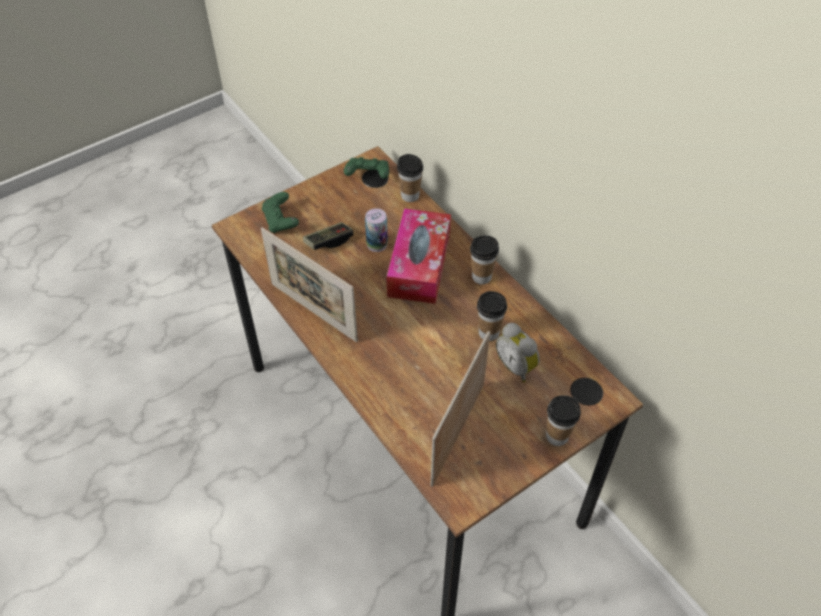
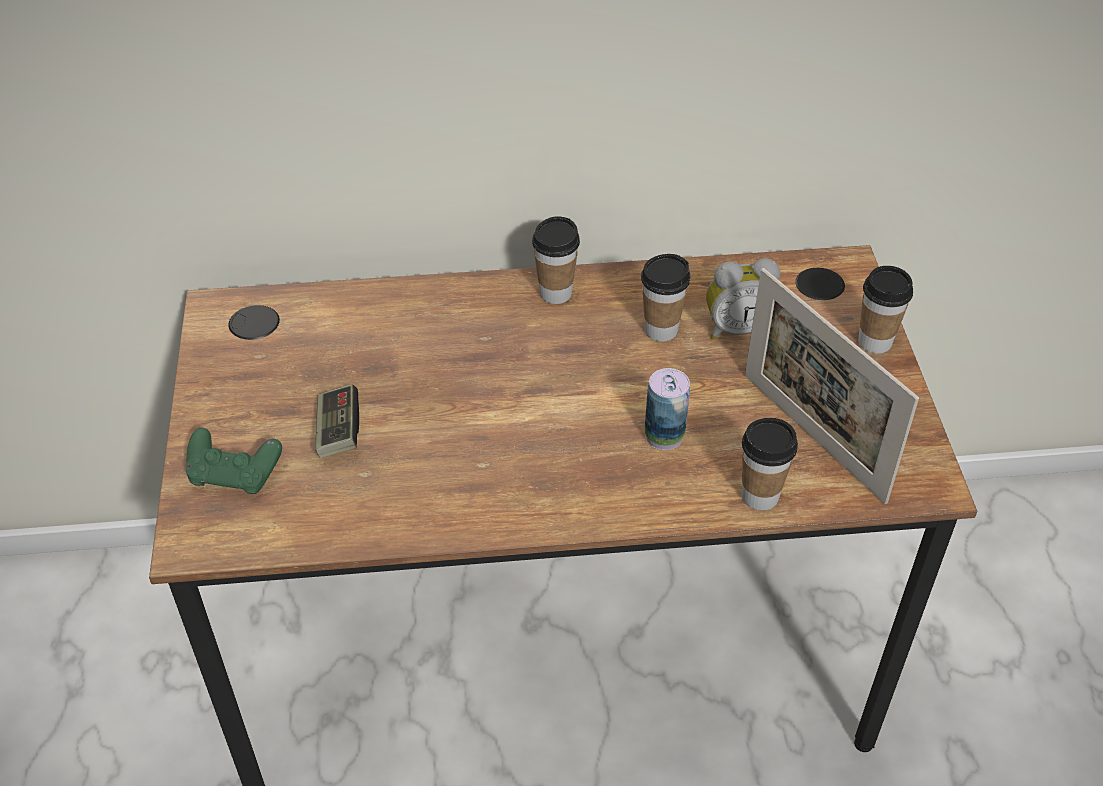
camera: 60 degrees left, 5 degrees down
(313, 312) = (471, 510): picture frame -> none
(368, 175) = (242, 327): green game controller -> none
(377, 244) = (396, 377): can -> can (664, 436)
(410, 195) = (331, 298): cup -> cup (760, 496)
(419, 265) = (479, 347): tissue box -> none

